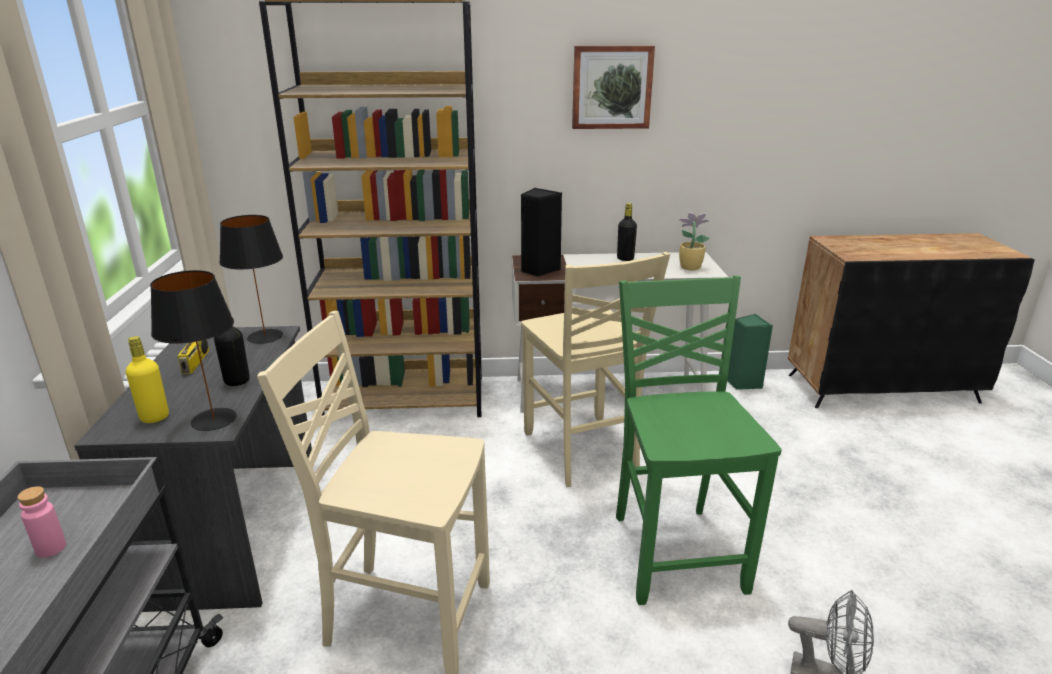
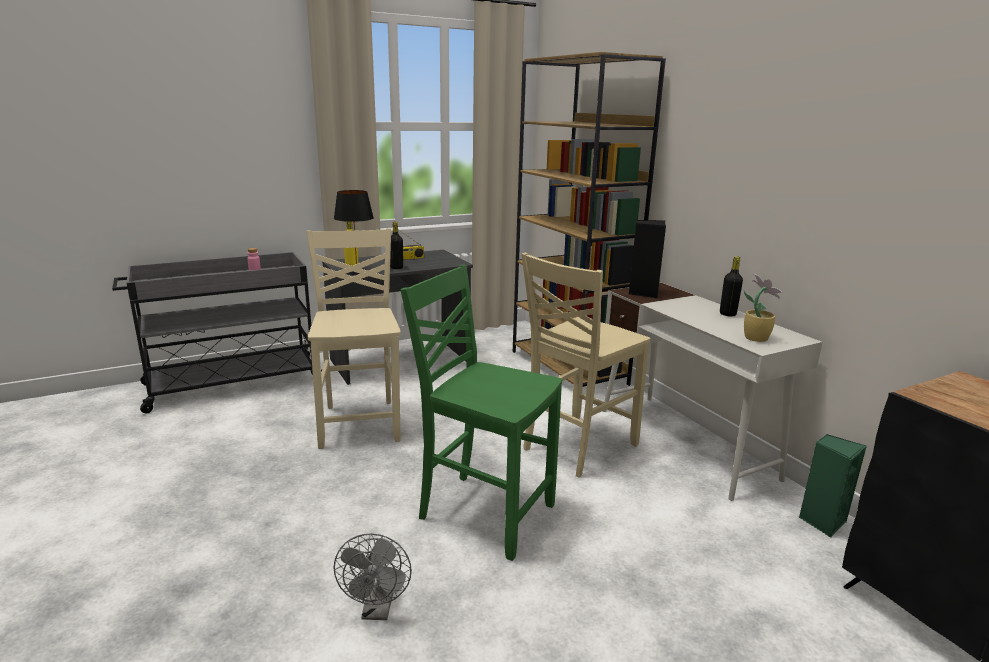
camera: 65 degrees right, 5 degrees down
(265, 337) = (450, 262): black table lamp -> none
(611, 87) = (758, 138): picture -> none
(675, 551) = (484, 512): green chair -> green chair turned 120 degrees counterclockwise

